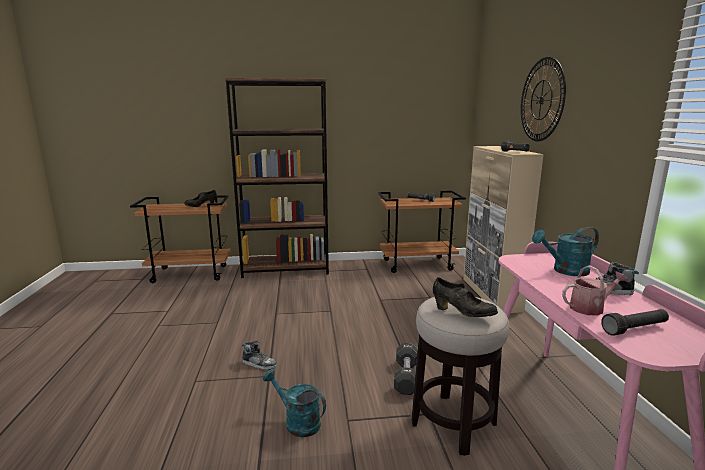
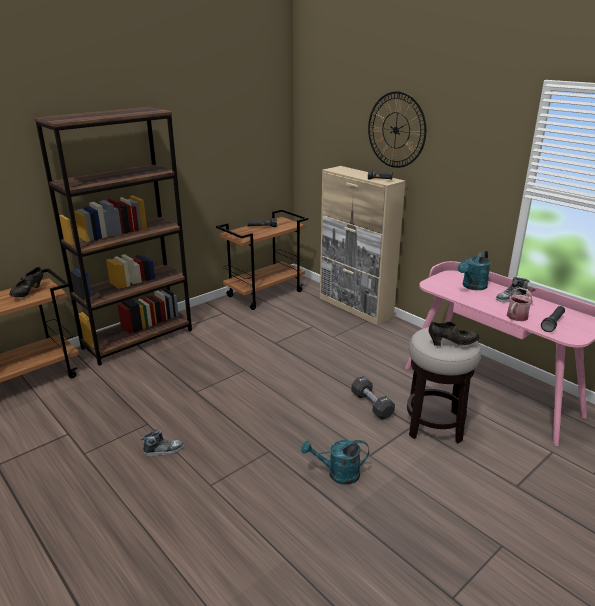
camera: 35 degrees left, 10 degrees up
(259, 364) = (247, 444): shoe -> shoe (163, 450)

